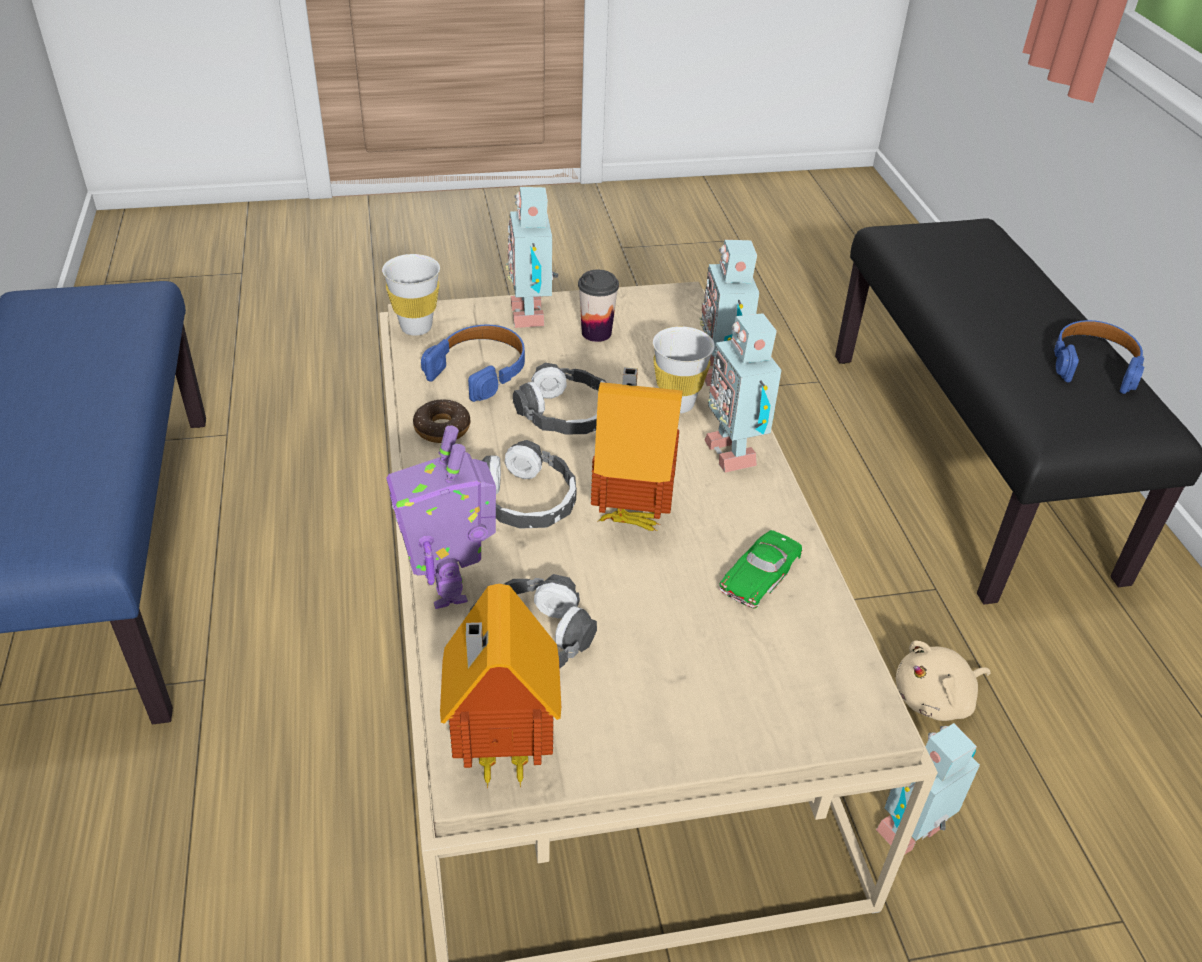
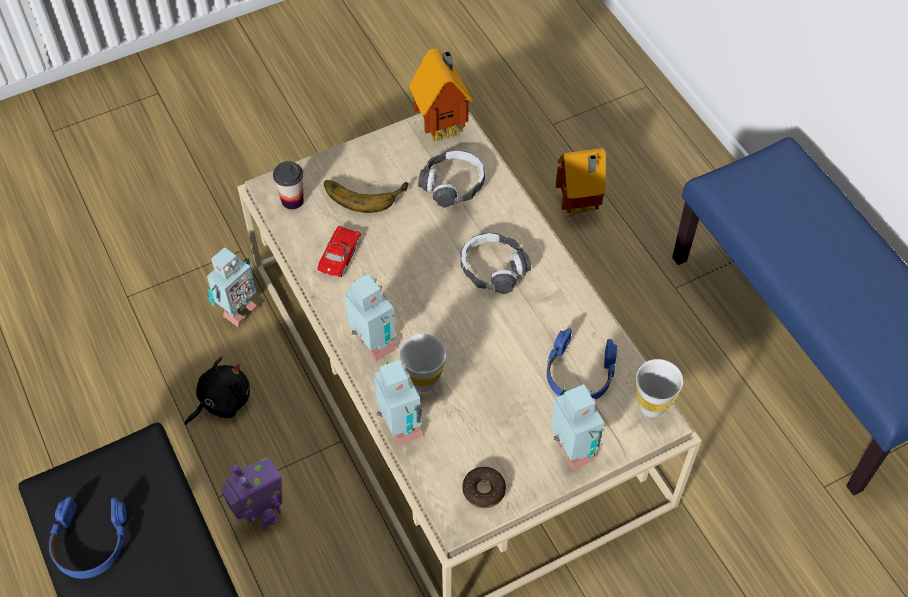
camera: 165 degrees right, 15 degrees up
(442, 428) = (574, 310): donut -> donut (484, 490)
(449, 586) = (508, 201): toy robot -> toy robot (261, 516)
(566, 414) = (498, 348): headphones -> none
(596, 333) = (511, 445): cup -> cup (292, 200)
(630, 513) = (426, 276): toy house -> toy house (578, 209)
(694, 666) = (364, 191): none -> banana
(760, 574) = (339, 255): green toy car -> red toy car
(936, 699) = (222, 401): beige plush toy -> black plush toy

